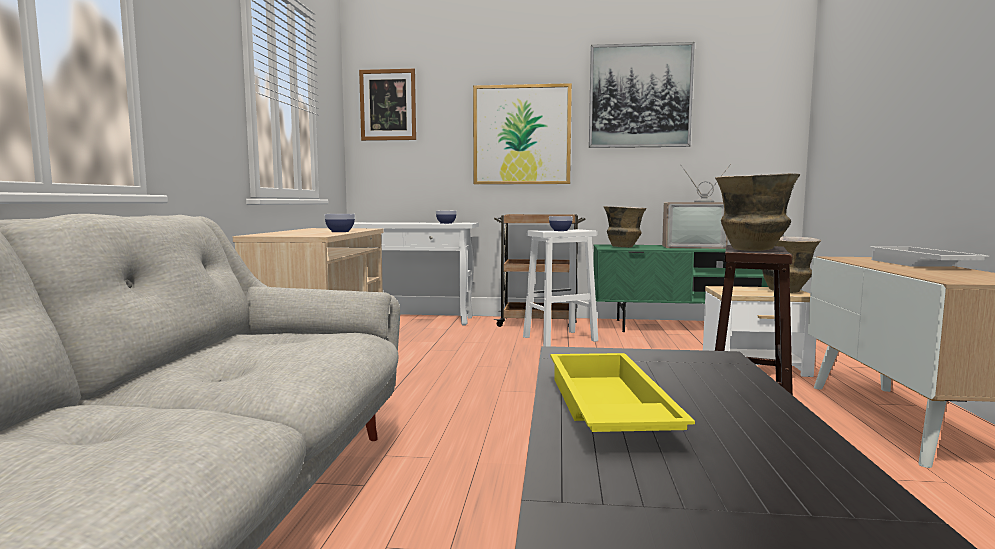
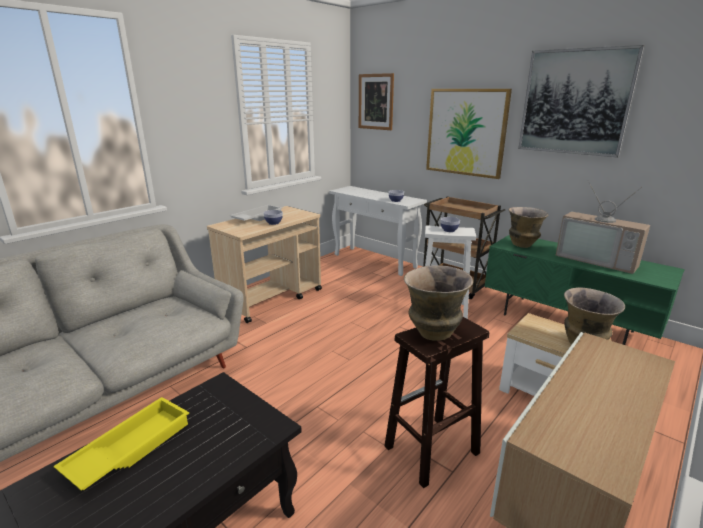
camera: 35 degrees right, 15 degrees up
(919, 265) = (626, 390): white tray -> white tray (257, 217)

